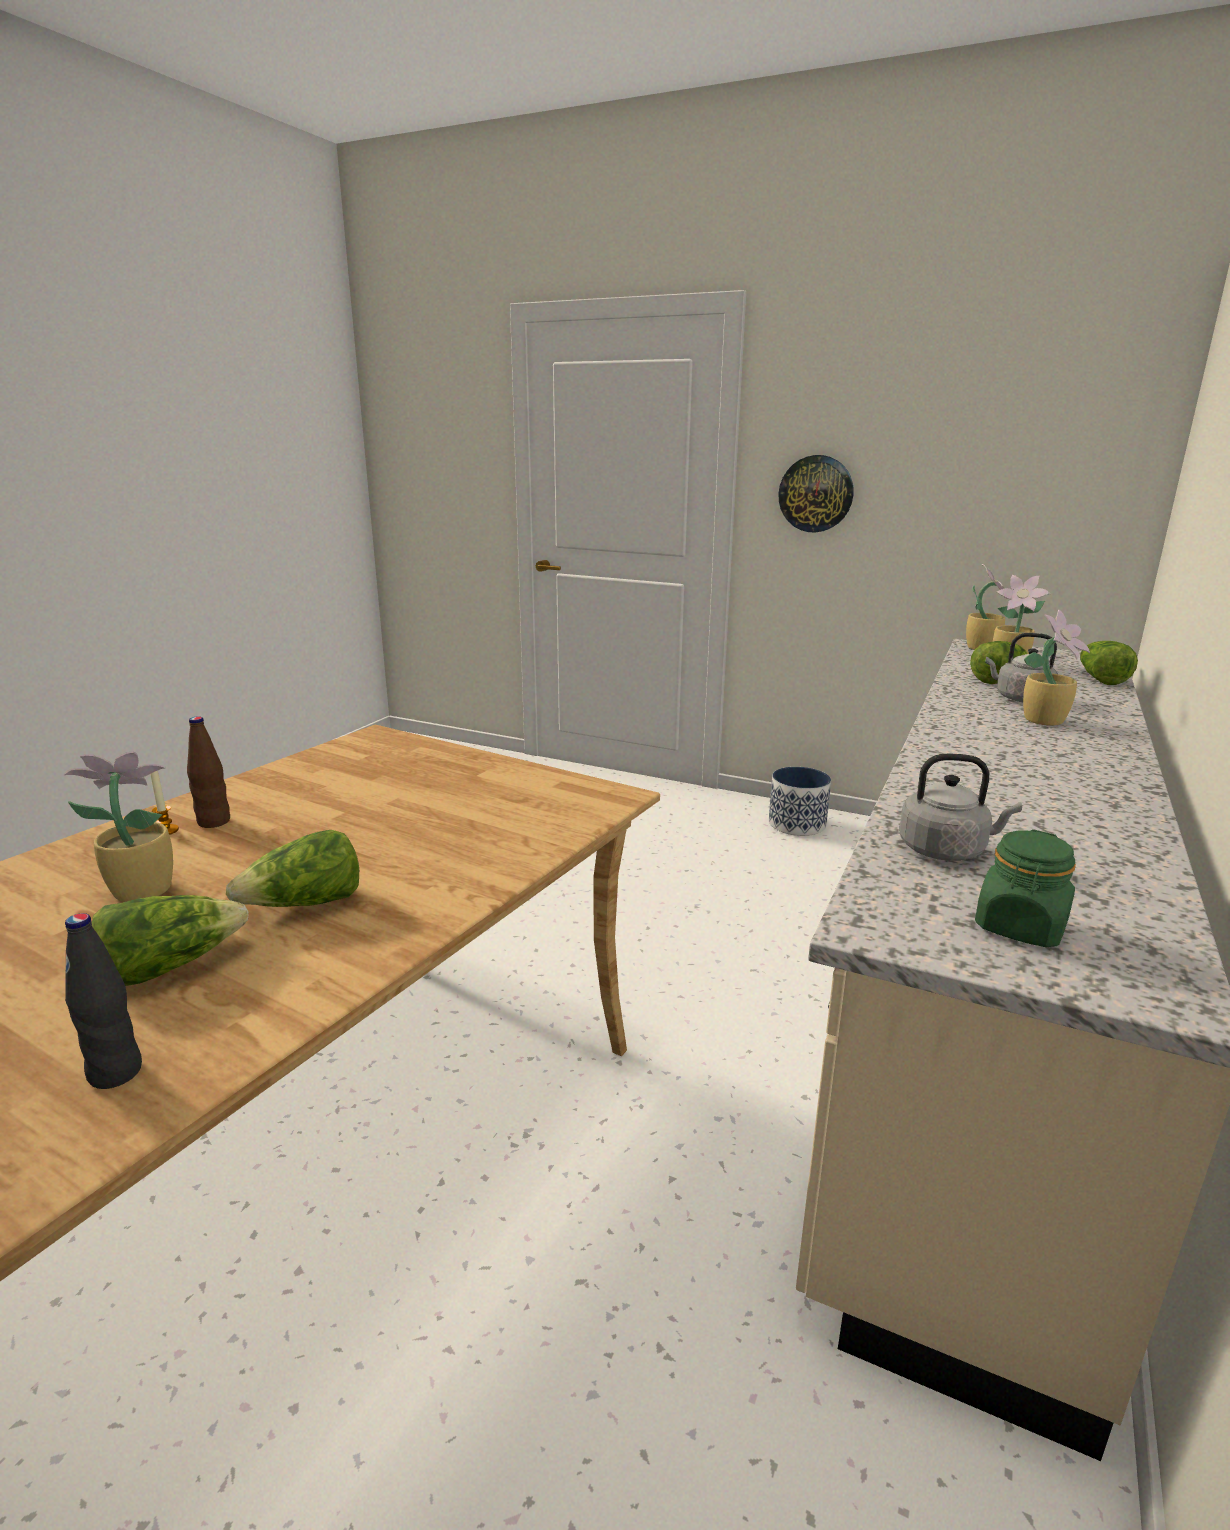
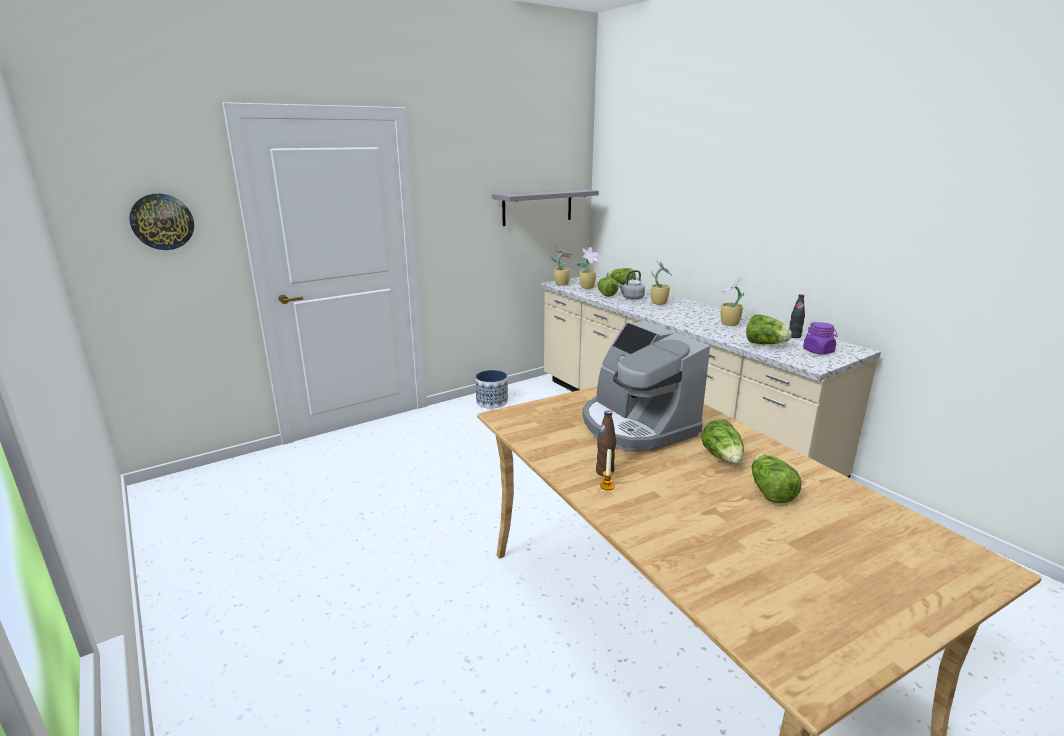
camera: 60 degrees left, 0 degrees up
(115, 1073) = (850, 505): black bottle -> black bottle (794, 336)
(140, 891) = (686, 496): potted plant -> potted plant (729, 324)
(400, 817) = (636, 426): none -> coffee machine
(816, 494) = (459, 222): wall clock -> wall clock (162, 221)
(946, 850) = (764, 344): grey kettle -> lettuce
(1003, 483) = (537, 207): none -> grey shelf
(1020, 927) = (818, 351): green jar -> purple jar

